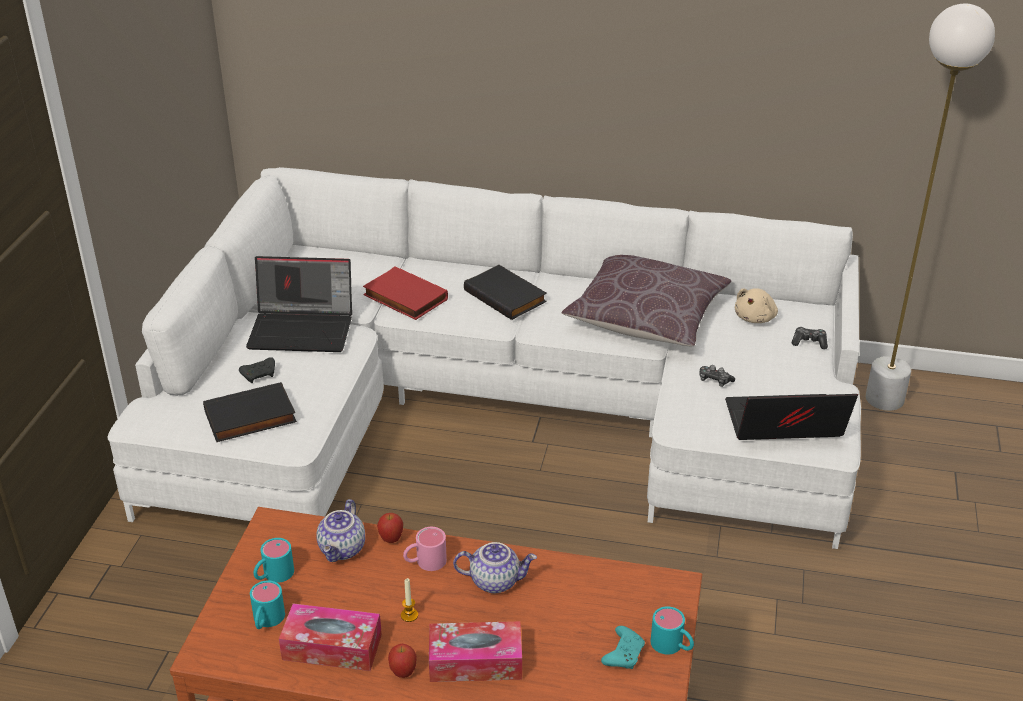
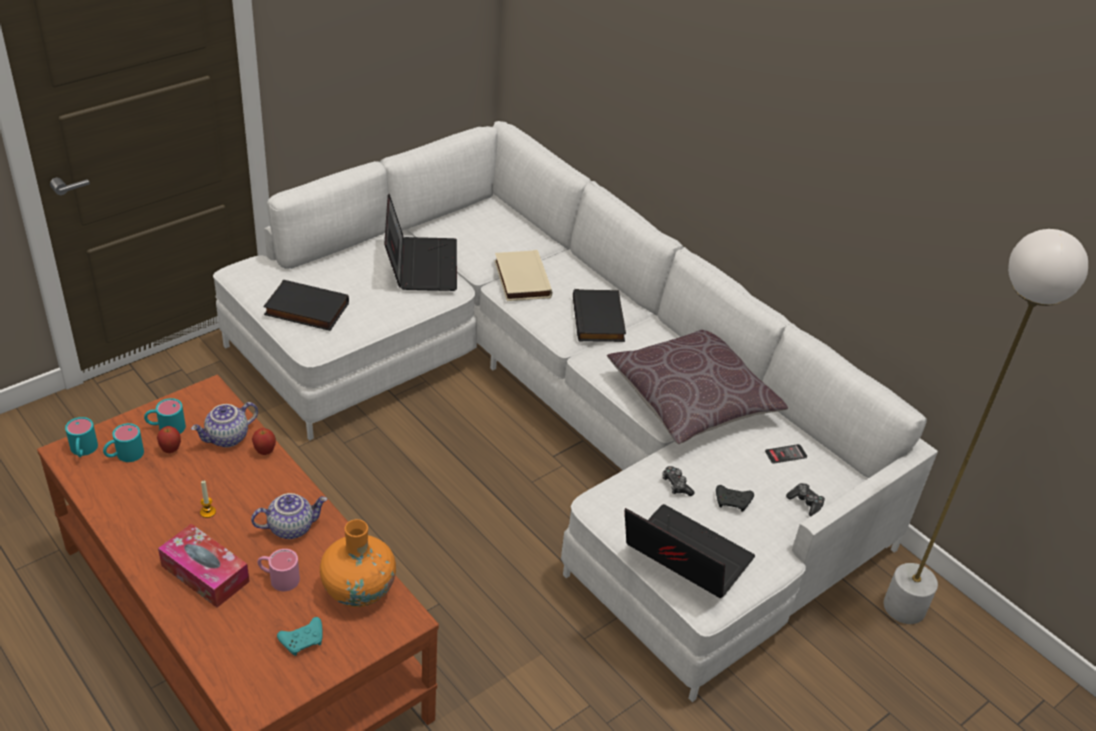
camera: 35 degrees right, 5 degrees up
(260, 375) = (350, 282): black game controller -> black game controller (733, 502)
(303, 329) = (420, 264): laptop -> laptop turned 135 degrees counterclockwise
(332, 647) = (137, 500): tissue box -> none
(403, 298) = (520, 279): red book -> beige book
(403, 672) = (154, 548): apple -> apple (170, 450)
(425, 562) = (264, 482): pink mug -> pink mug (278, 578)
(495, 580) = (291, 527): teapot -> teapot turned 60 degrees counterclockwise
(612, 589) = (359, 589): none -> orange vase
(672, 646) = (343, 661): turquoise mug -> turquoise mug (83, 451)
(755, 318) = (785, 454): beige plush toy -> phone

